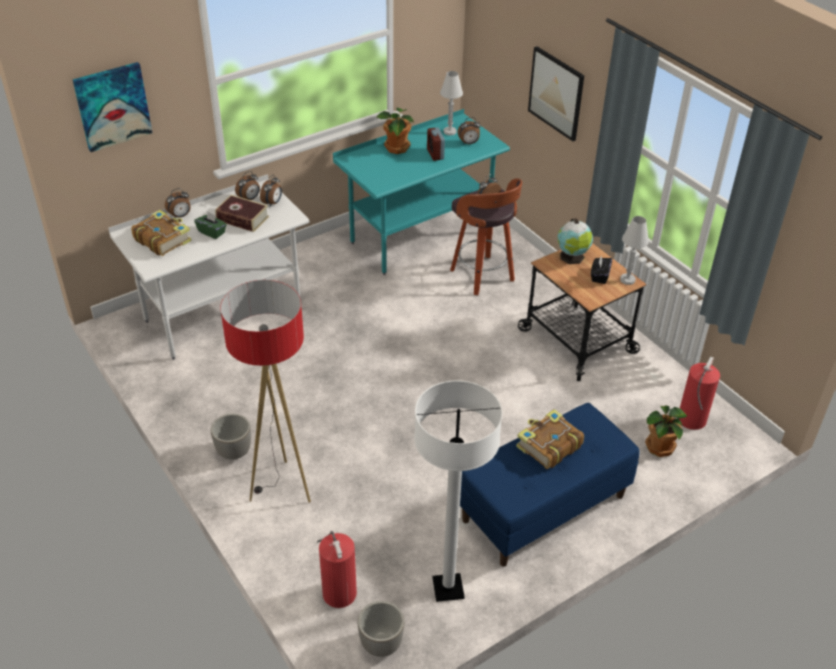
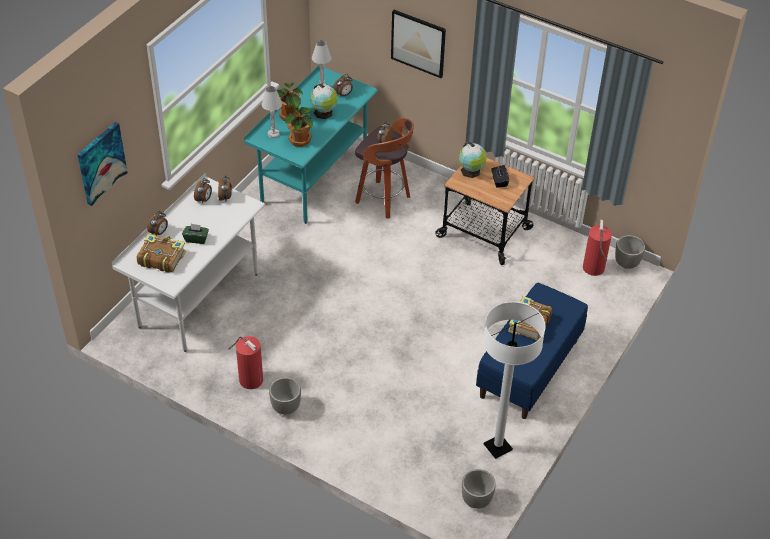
camera: 25 degrees left, 5 degrees up
(242, 218) = (212, 219): book -> none
(281, 488) = (339, 421): floor lamp -> none
(339, 591) = (427, 477): fire extinguisher -> fire extinguisher (250, 378)
(435, 154) = (324, 113): alarm clock -> globe
(627, 280) = (520, 178): white table lamp -> white table lamp (273, 134)
(661, 447) = (583, 296): potted plant -> potted plant (301, 140)
(737, 427) = (626, 263): none -> planter

